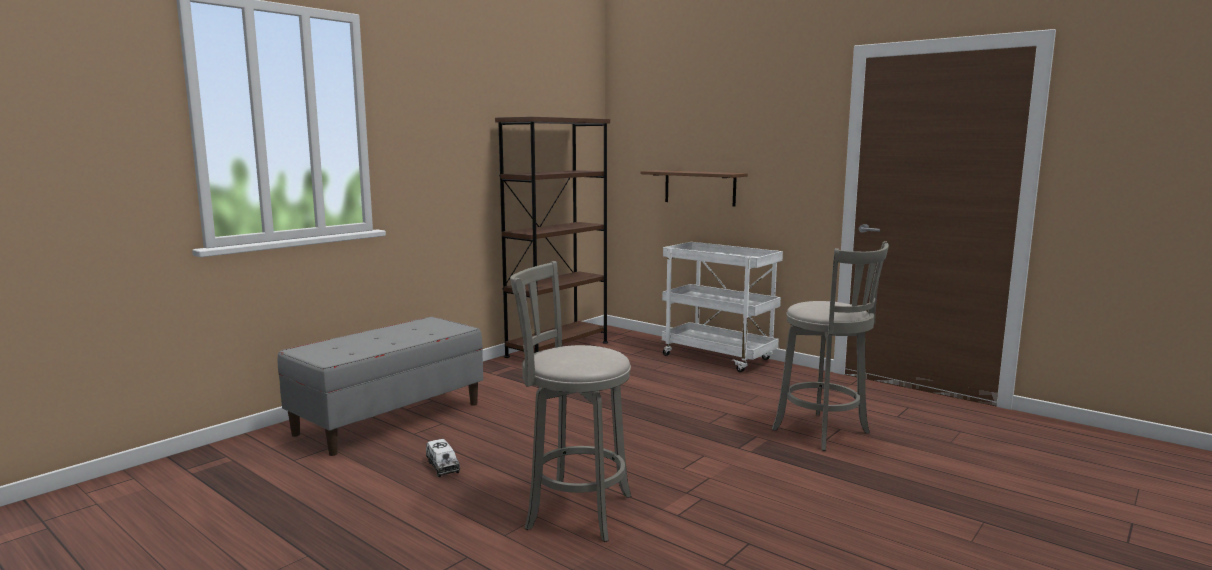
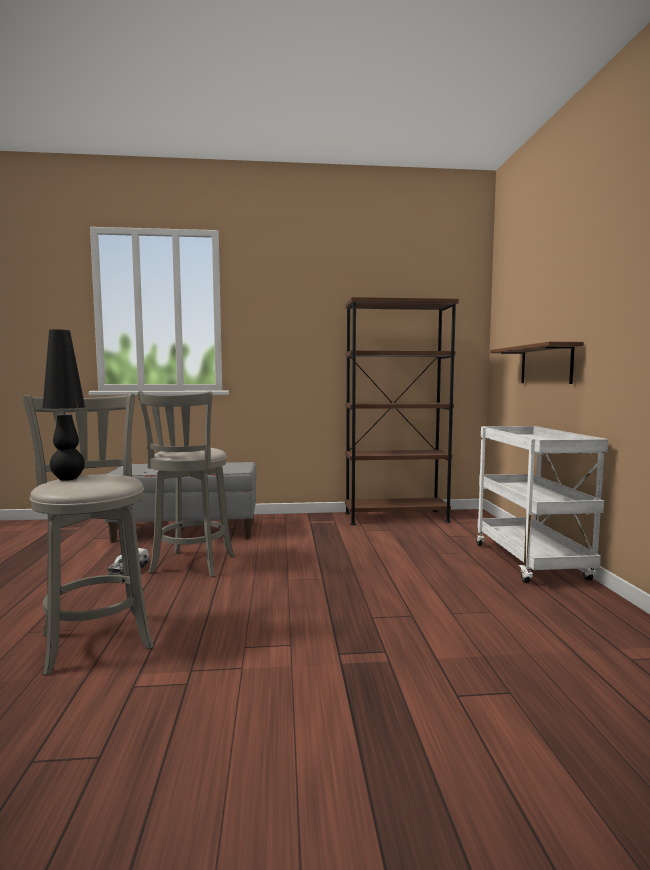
camera: 45 degrees right, 5 degrees down
(562, 358) = (68, 479): none -> black table lamp
(824, 433) = (475, 687): grey stool -> grey stool (191, 565)

